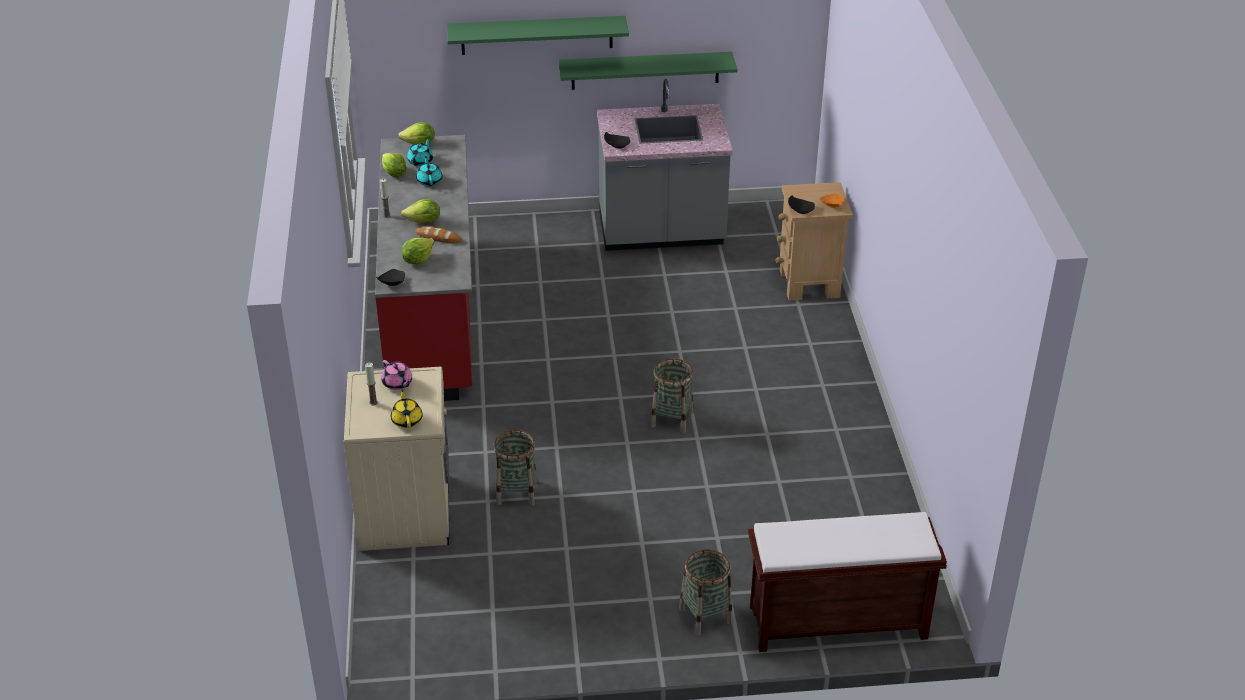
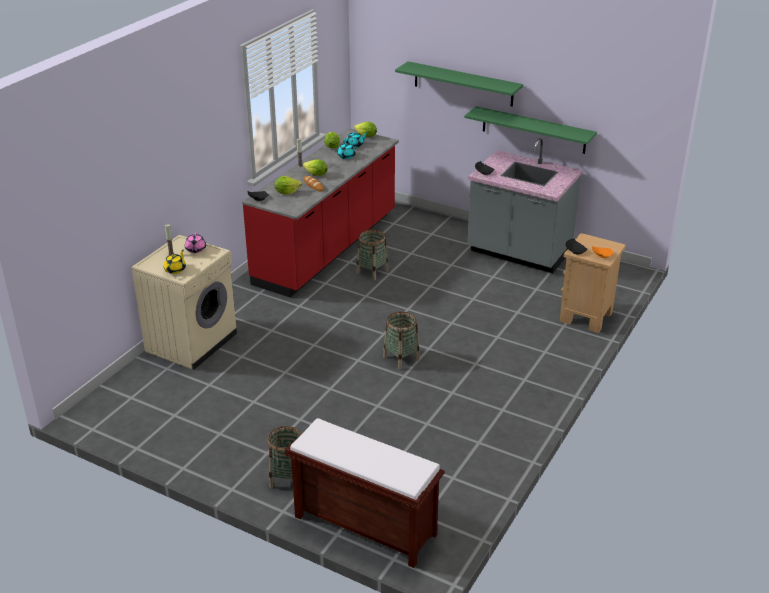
camera: 35 degrees right, 5 degrees down
(516, 492) = (262, 359): basket -> basket (372, 272)

